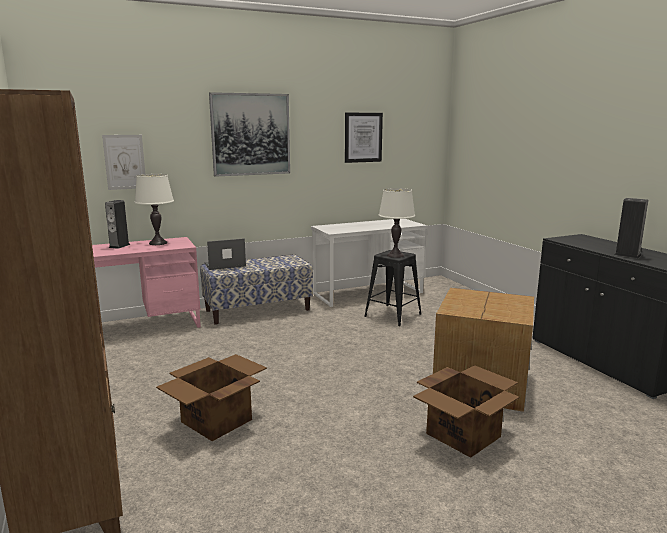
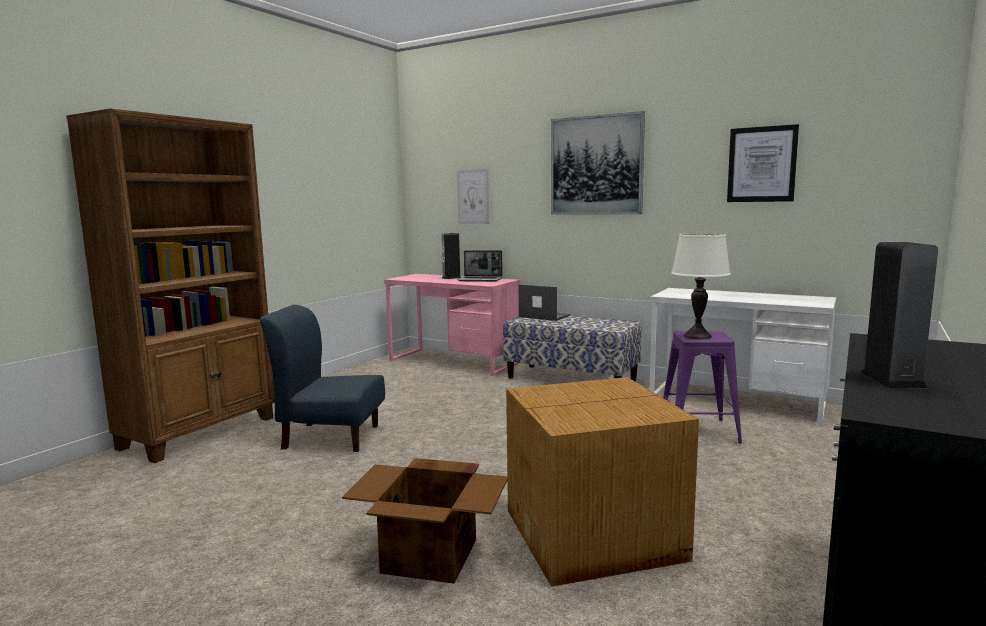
camera: 55 degrees right, 5 degrees down
(158, 243) = (481, 280): white table lamp -> laptop
(215, 421) = (331, 436): cardboard box -> blue chair
(393, 315) = (698, 430): black stool -> purple stool

